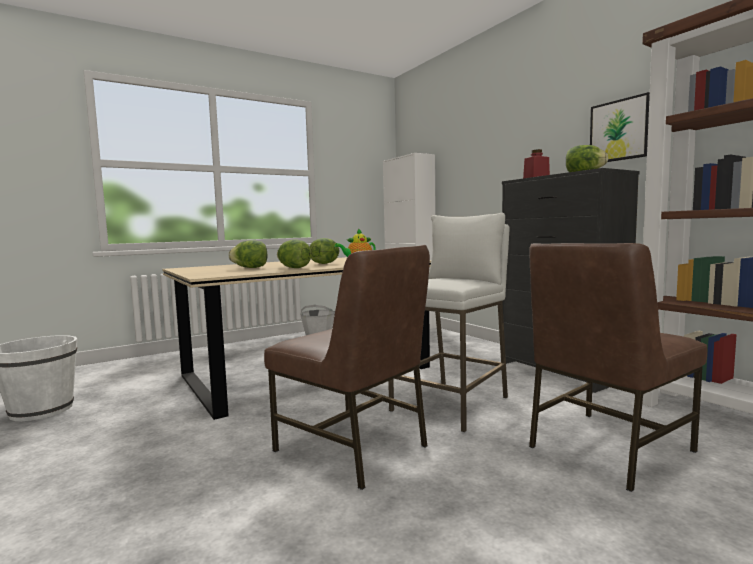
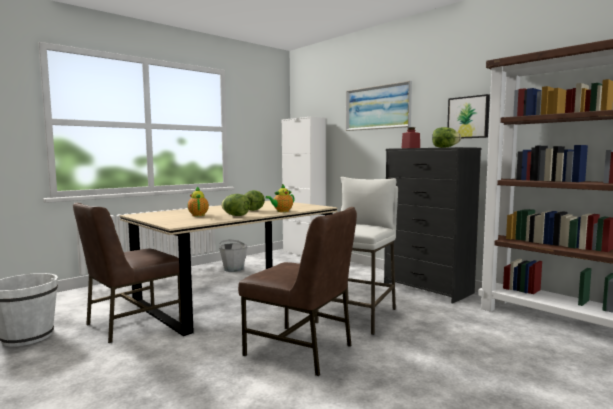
camera: 10 degrees left, 0 degrees up
(250, 268) = (198, 215): lettuce -> teapot
(497, 133) = (377, 107): none -> picture
(606, 448) = (467, 340): brown chair -> brown chair (132, 323)

